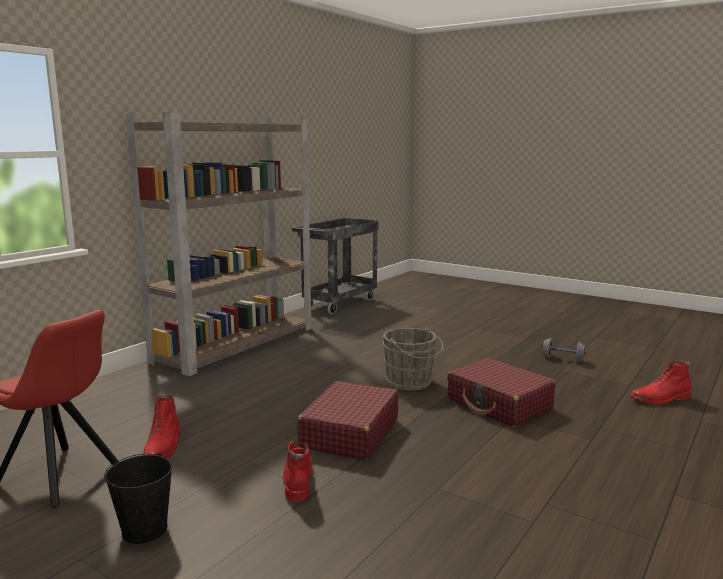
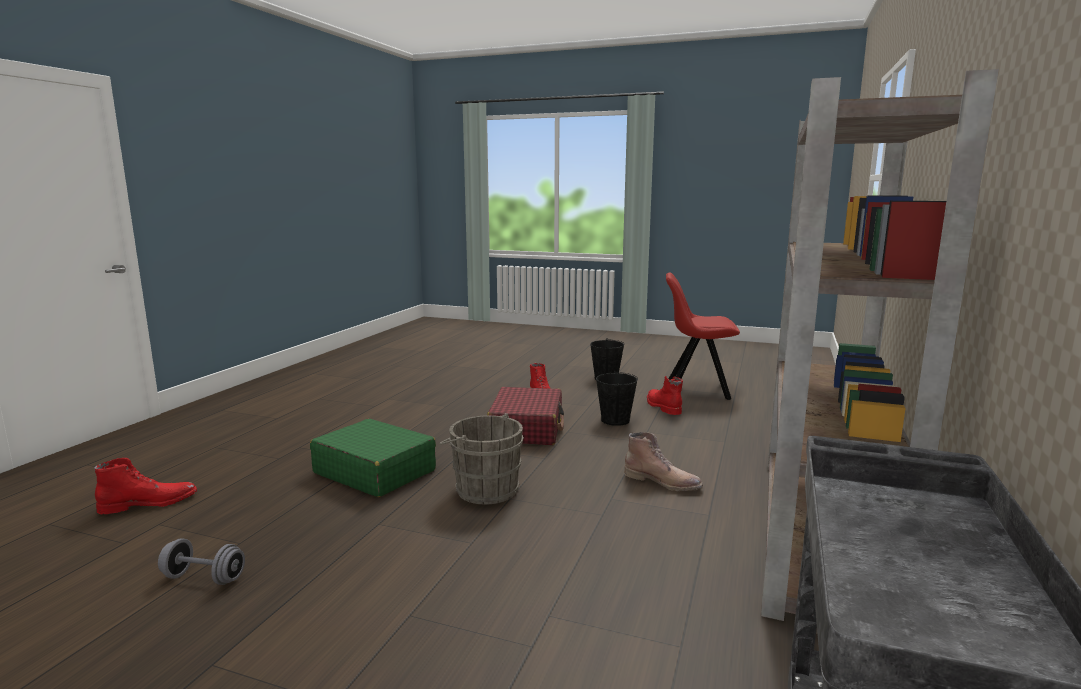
camera: 165 degrees right, 0 degrees up
(245, 433) = (615, 420): none -> black bucket
(281, 374) = (663, 482): none -> brown boot
(499, 404) = (374, 471): red suitcase -> green suitcase

